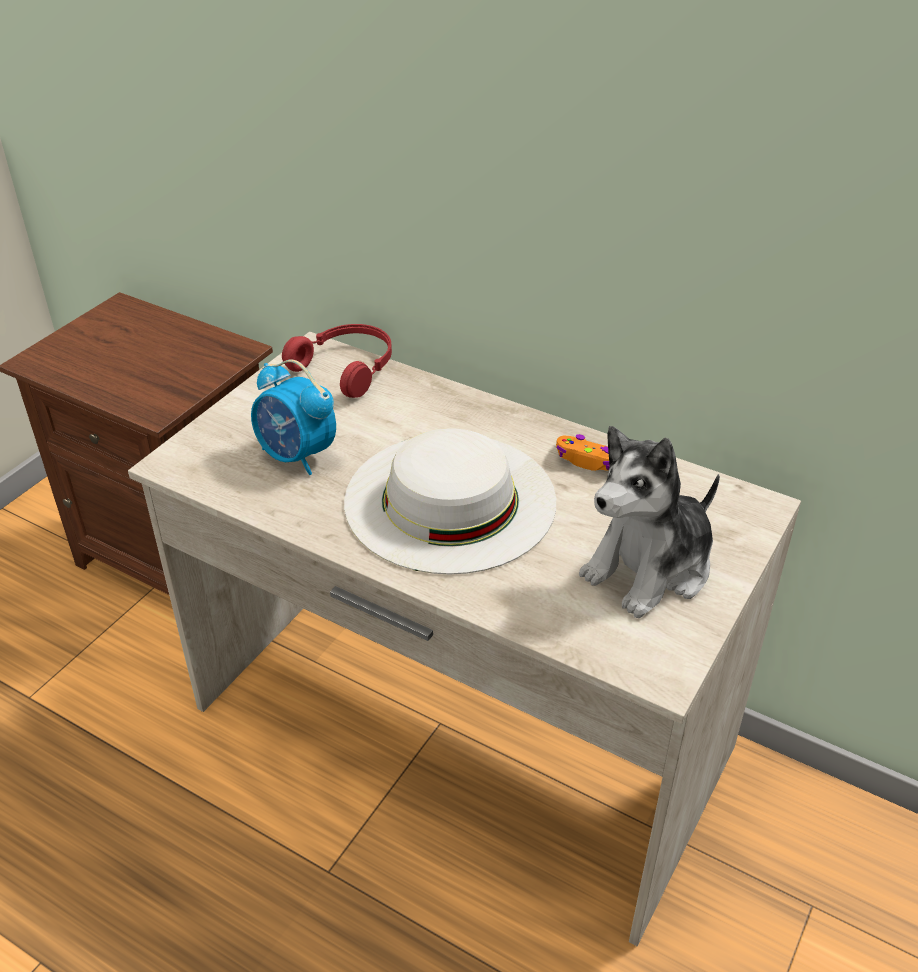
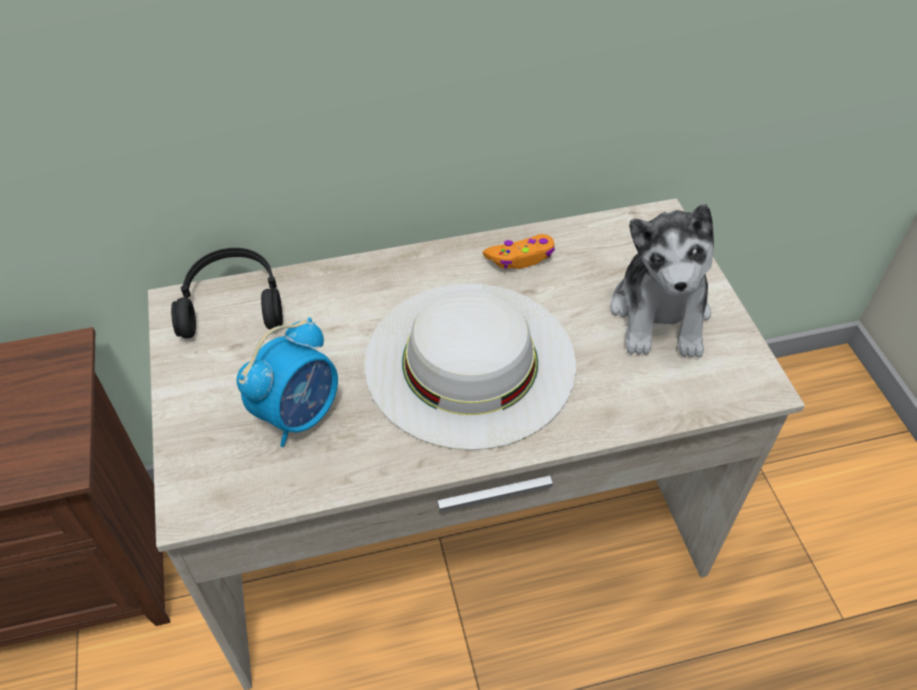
camera: 45 degrees left, 10 degrees up
(297, 456) = (299, 414): alarm clock -> alarm clock turned 45 degrees counterclockwise
(348, 368) = (233, 302): red headphones -> black headphones

